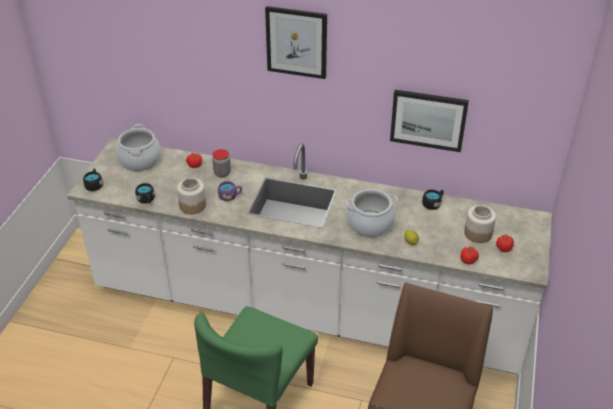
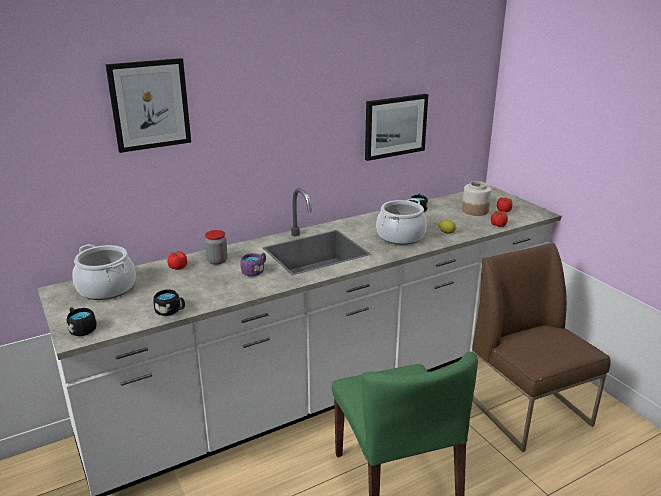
camera: 45 degrees left, 15 degrees down
(192, 205) = (229, 293): jar -> none
(296, 42) = (271, 71): picture -> picture (150, 105)

